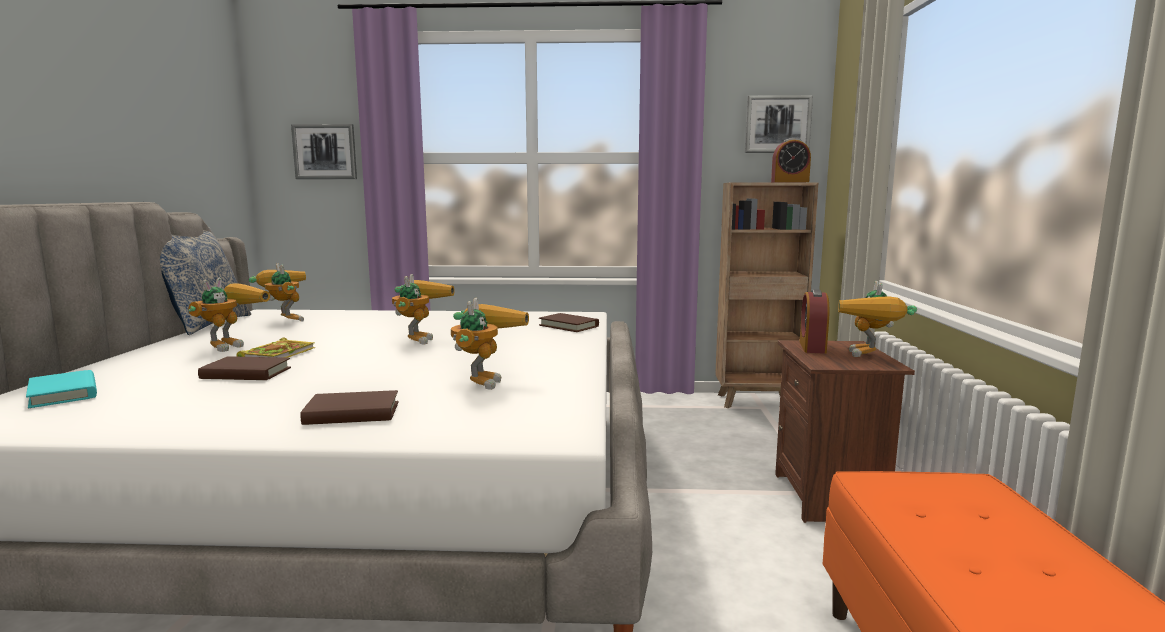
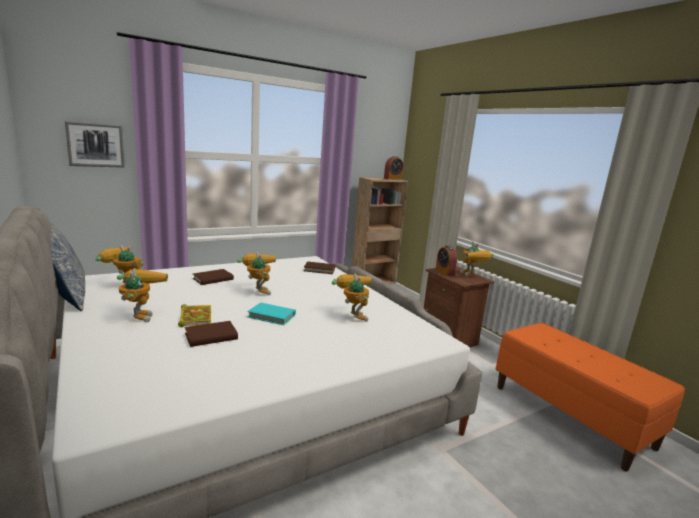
camera: 35 degrees left, 5 degrees up
(63, 393) = (116, 379): turquoise book -> turquoise book (272, 316)
(352, 413) = (335, 350): brown book -> brown book (213, 279)
(777, 124) = (383, 146): picture -> none

